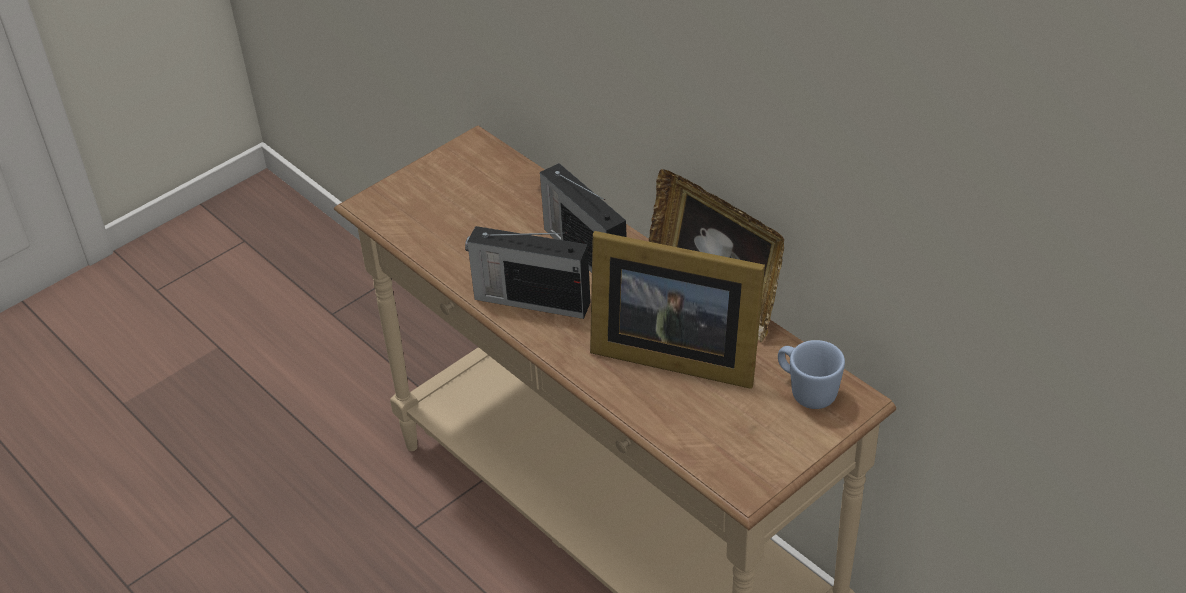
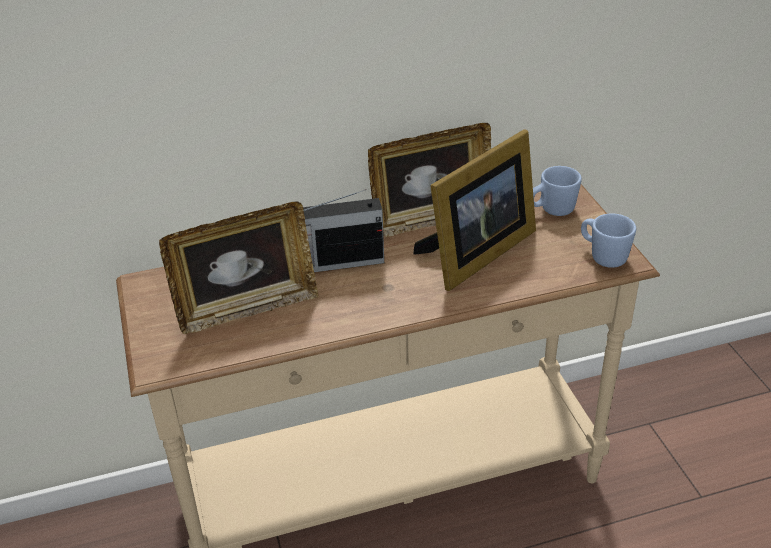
camera: 65 degrees left, 5 degrees down
(478, 223) = (247, 308): none -> picture frame
(530, 300) = (365, 305): radio -> none
(741, 463) = (603, 256): none -> blue mug

